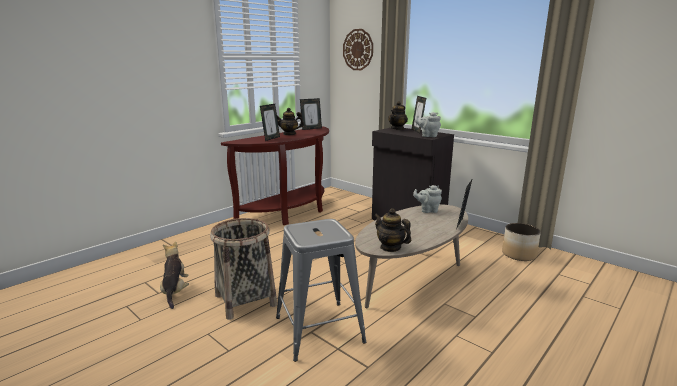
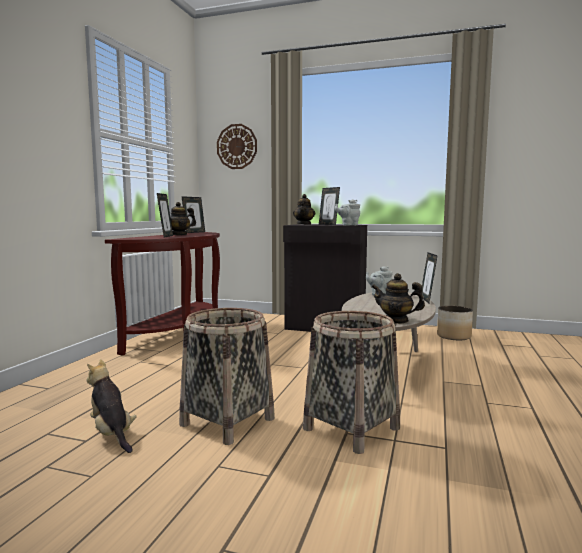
camera: 25 degrees left, 10 degrees down
(318, 329) = (351, 429): grey stool -> basket

